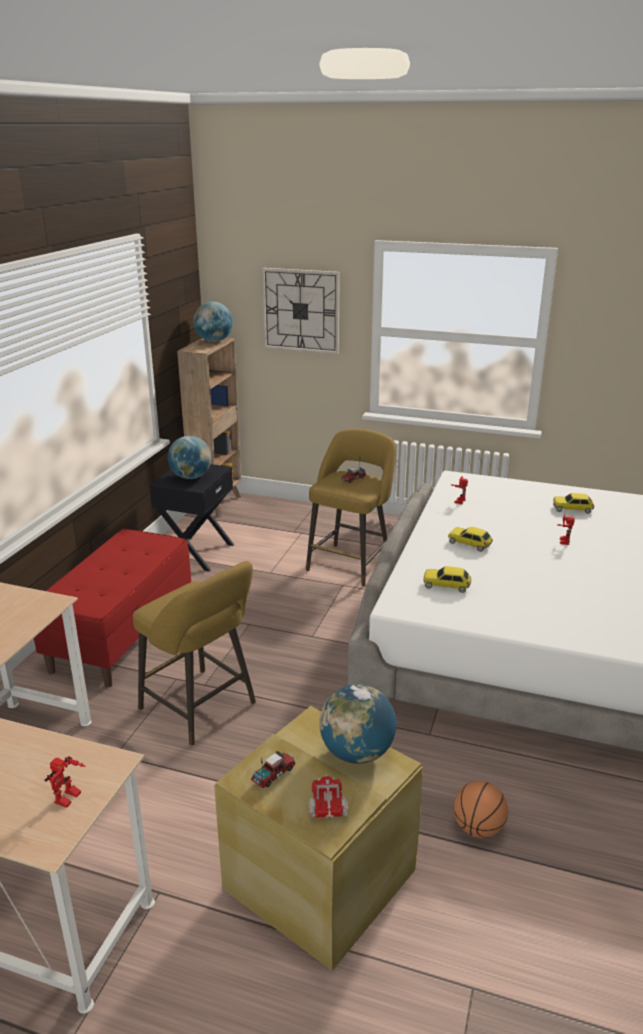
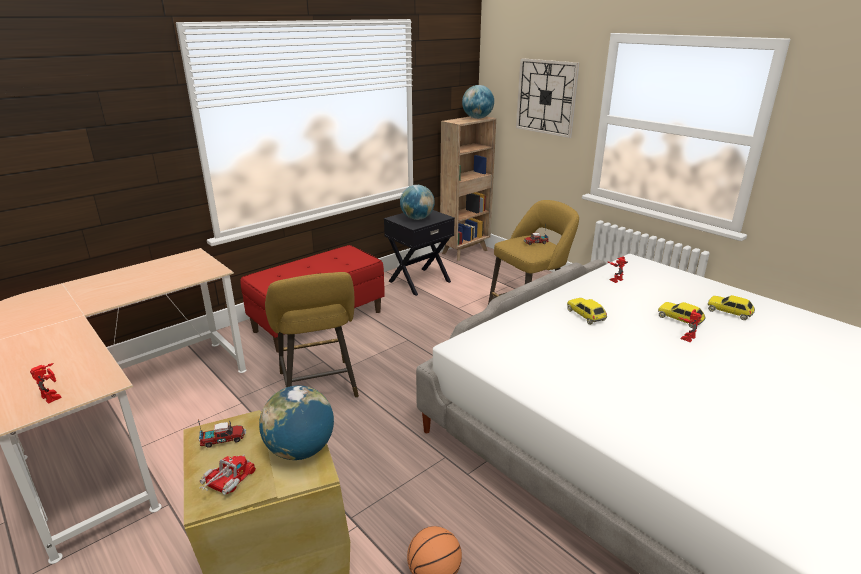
camera: 30 degrees right, 0 degrees up
(69, 800) = (54, 396): toy robot -> toy robot turned 105 degrees counterclockwise
(446, 585) = (525, 343): toy car -> toy car (680, 319)

